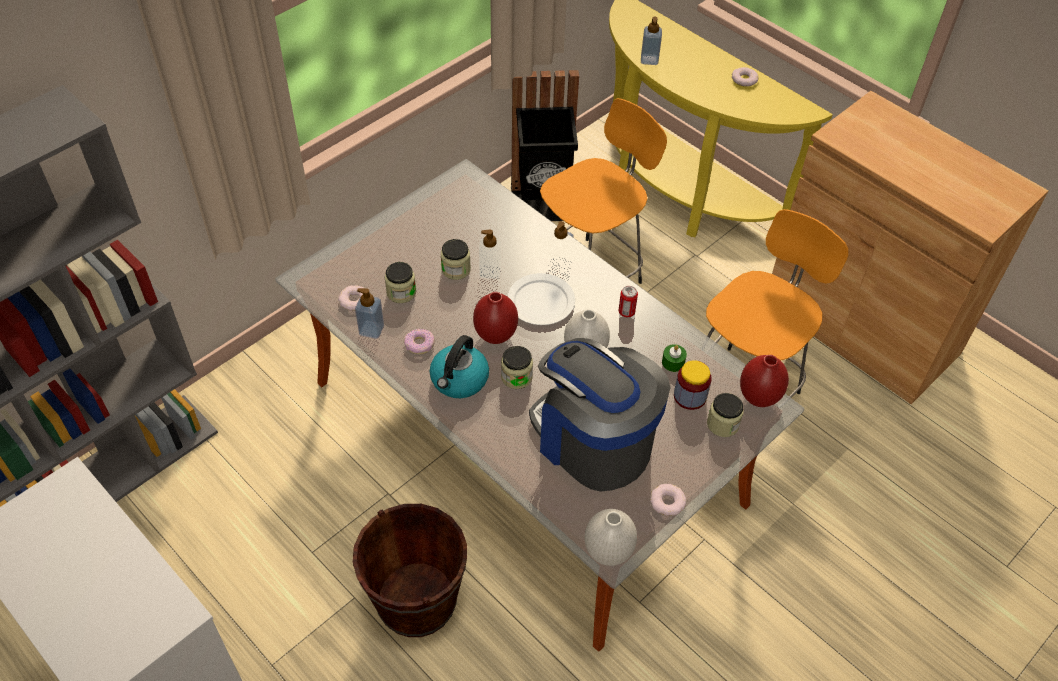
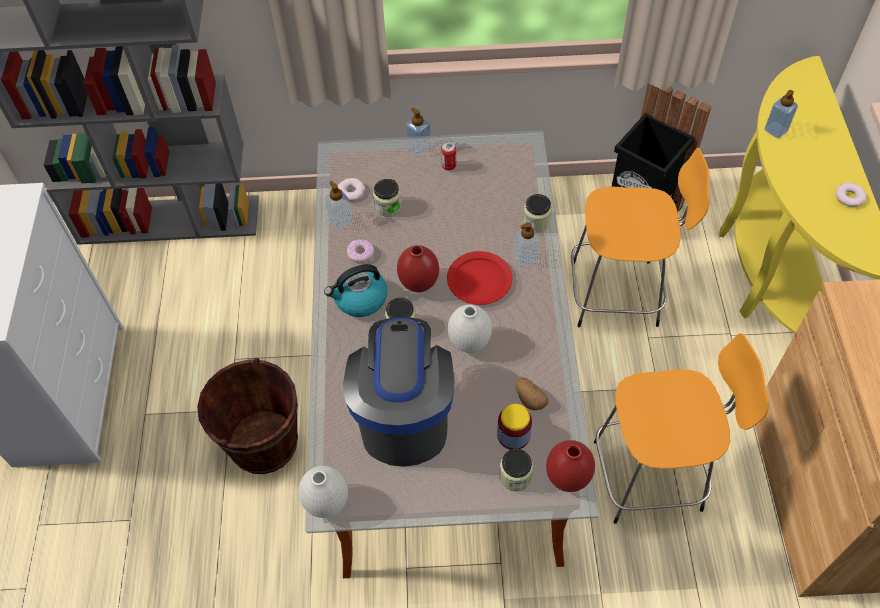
camera: 45 degrees right, 5 degrees up
(456, 269) = (443, 214): jar -> jar (536, 222)
(490, 271) = (466, 231): soap dispenser -> soap dispenser (419, 148)
(540, 301) = (479, 279): white plate -> red plate
(626, 312) = (536, 333): can -> can (448, 166)
(667, 502) = (407, 501): donut -> none
(673, 362) = (529, 399): green candle -> potato

